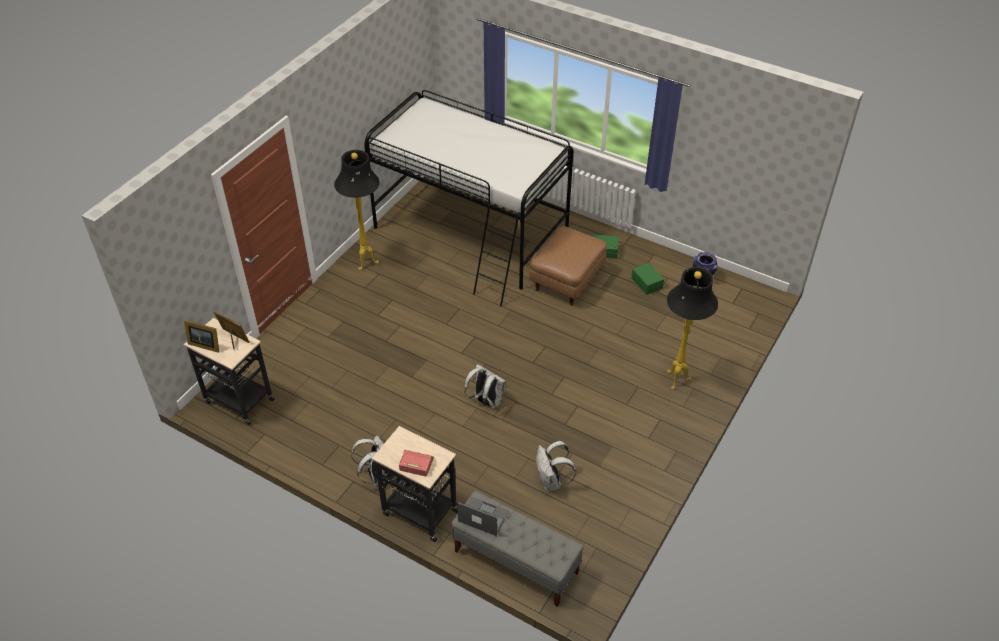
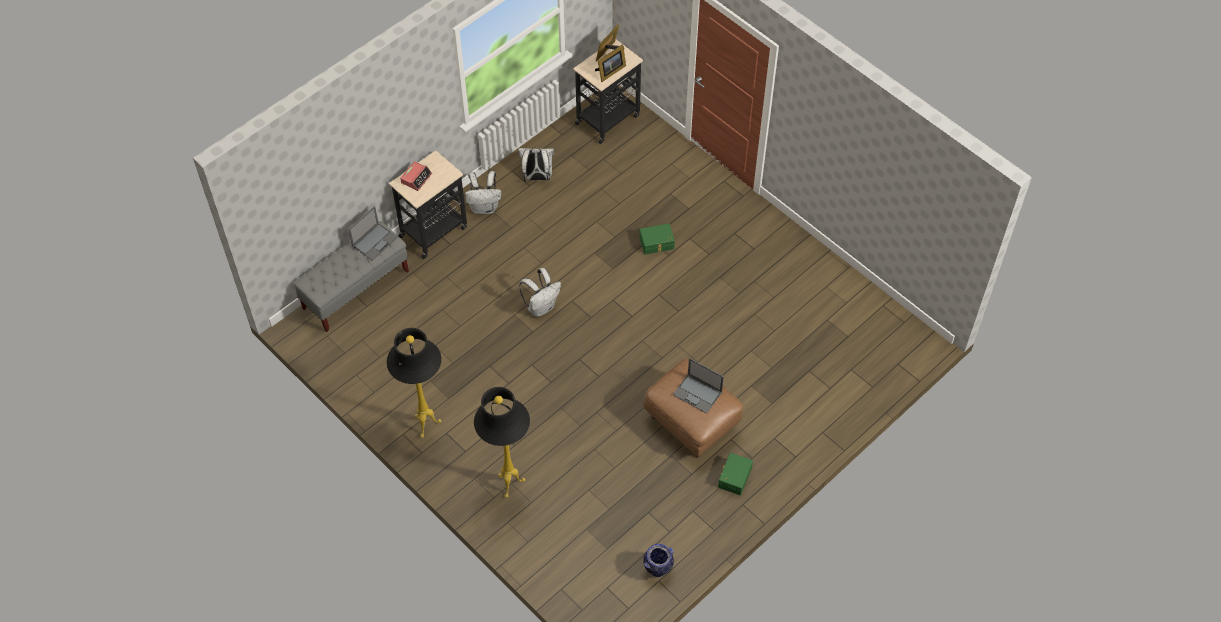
camera: 105 degrees right, 10 degrees up
(367, 263) = (773, 240): black floor lamp -> black floor lamp (426, 426)
(471, 233) = (801, 348): black bed -> none
(551, 481) = (427, 337): white backpack -> white backpack (537, 177)
(566, 247) = (698, 393): none -> laptop
(647, 282) = (667, 506): green storage box -> green storage box (657, 243)

